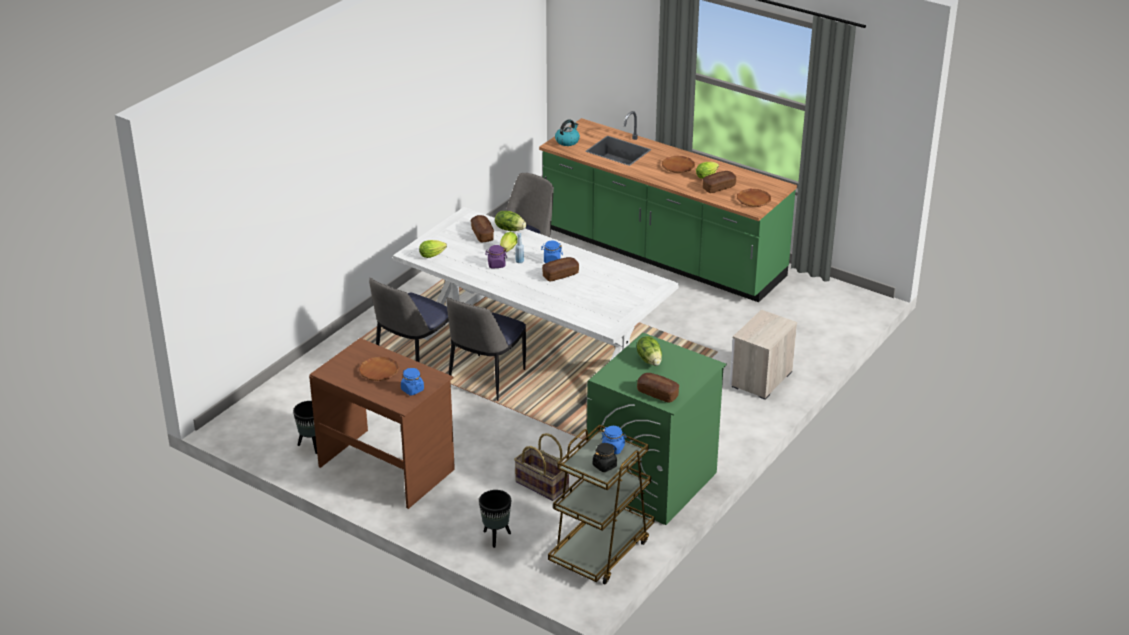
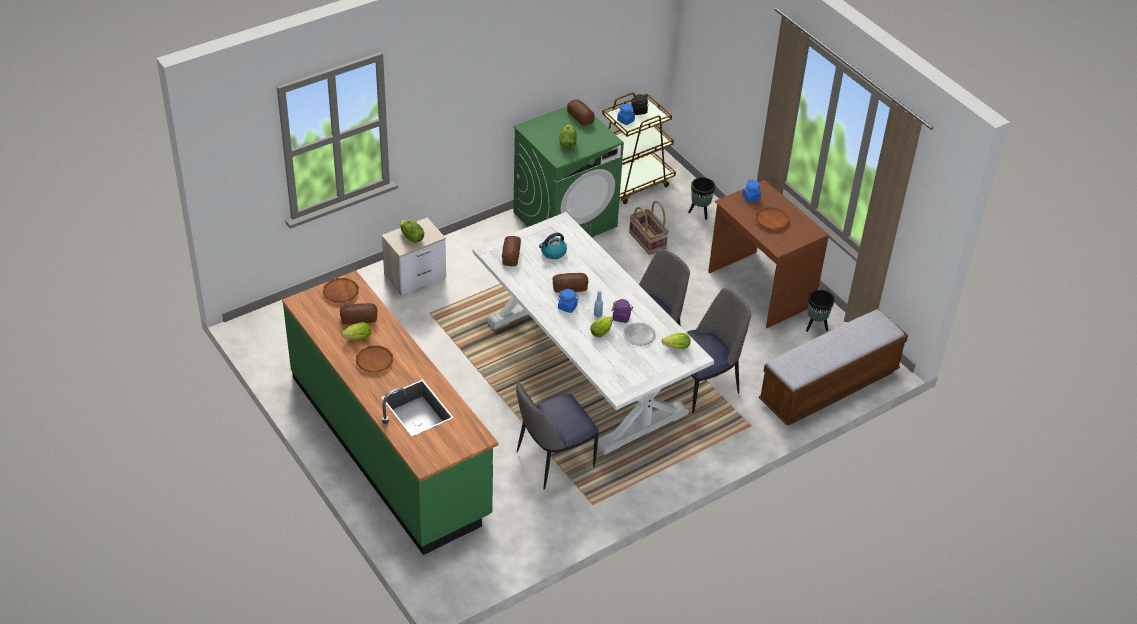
camera: 160 degrees left, 10 degrees up
(284, 393) = (828, 387): none -> bench
(472, 256) = (638, 335): none -> plate
(482, 234) = (616, 359): bread -> bread (511, 256)
(510, 229) = (585, 358): lettuce -> lettuce (411, 237)
(567, 141) = (461, 440): kettle -> kettle (553, 253)

